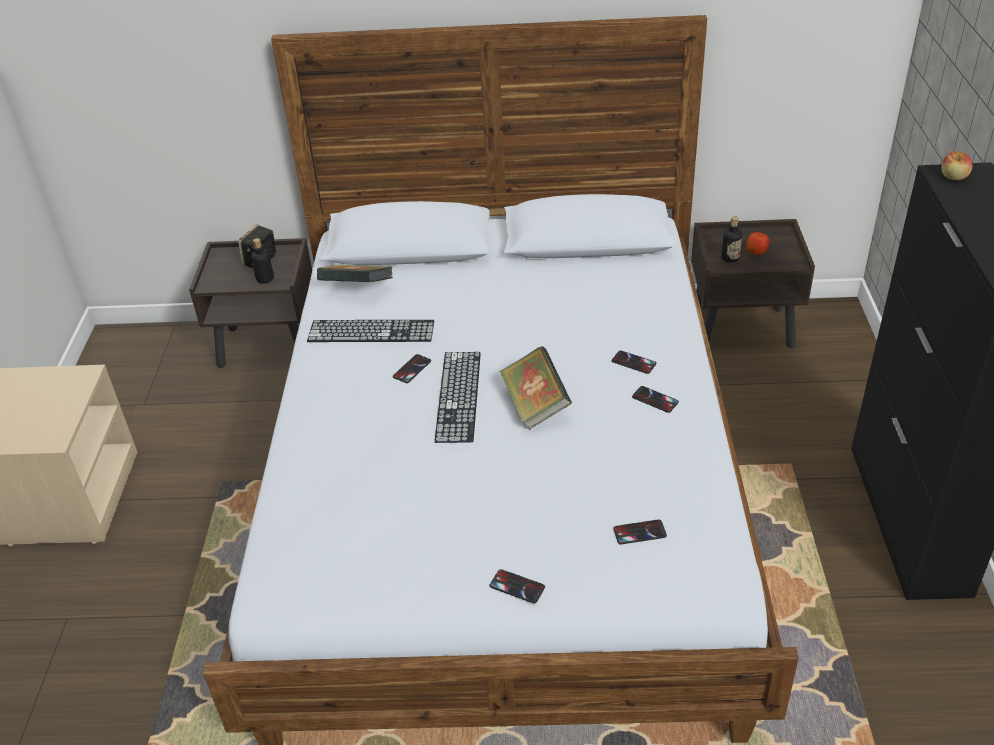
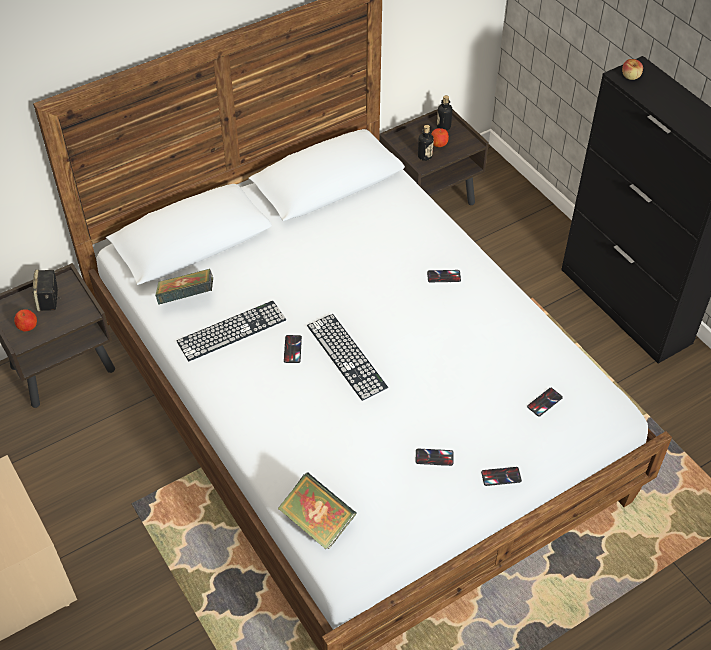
camera: 35 degrees left, 10 degrees up
(225, 274) = (28, 326): none -> apple
(265, 279) = (69, 316): bottle -> bottle (443, 126)
(535, 405) = (405, 339): book -> book (317, 522)
(655, 400) = (480, 300): phone -> phone (434, 457)

